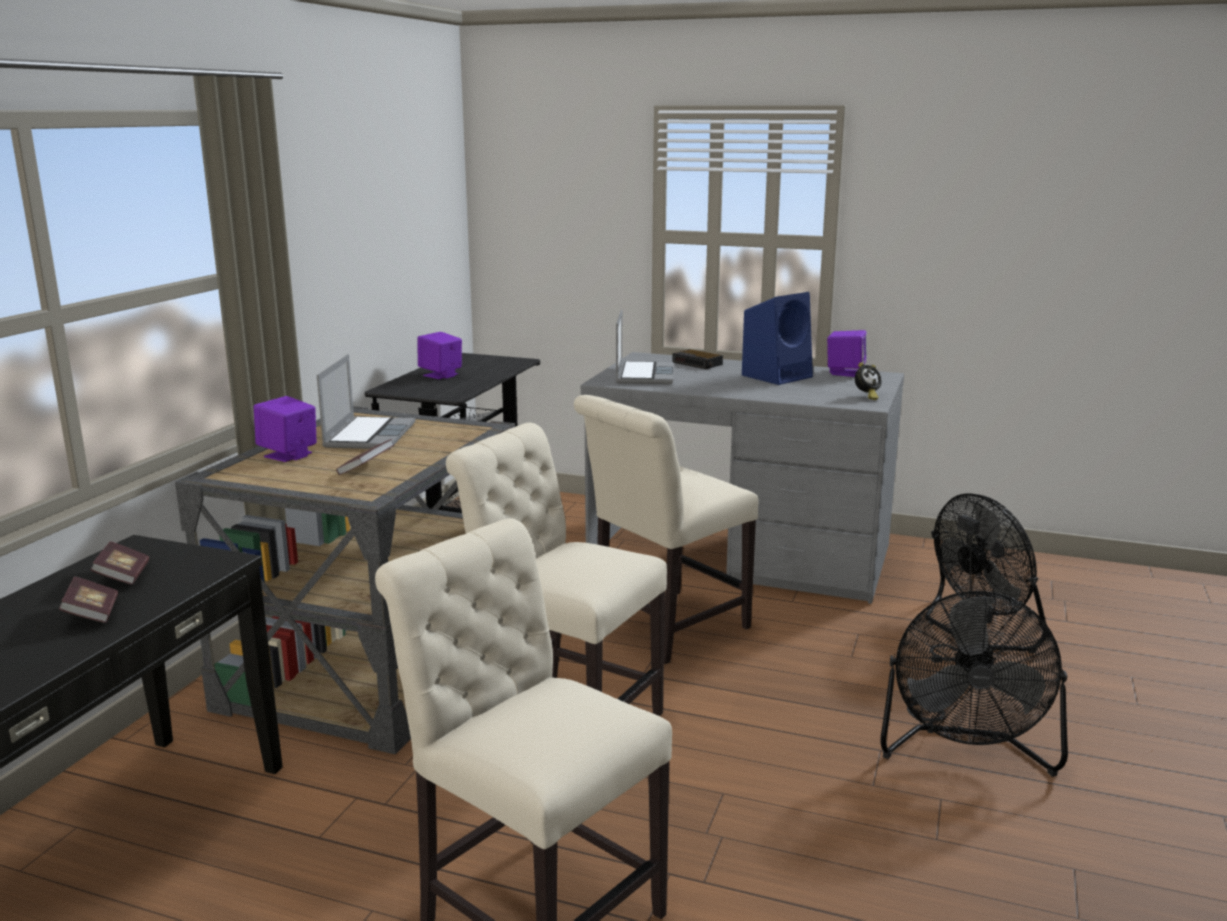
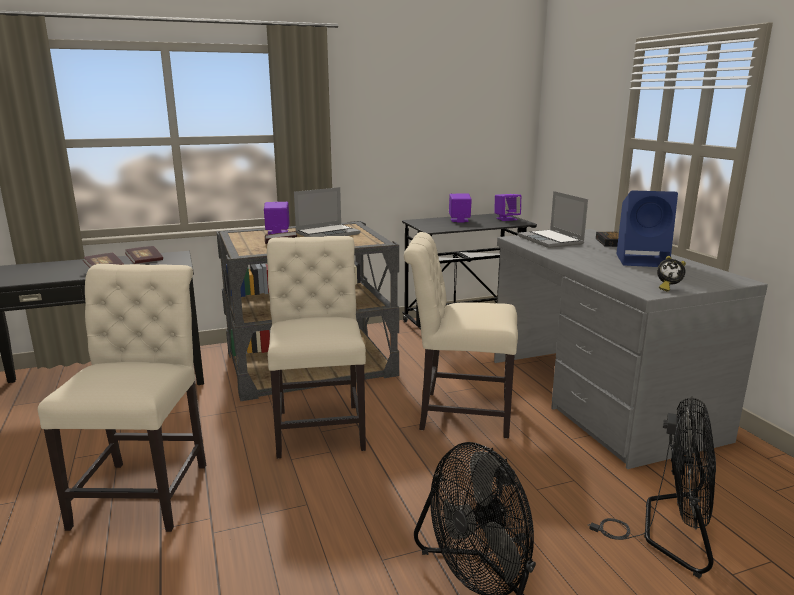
camera: 50 degrees right, 0 degrees up
(643, 375) = (551, 240): laptop -> laptop turned 105 degrees clockwise
(845, 372) = (709, 271): purple speaker -> purple speaker (506, 219)

